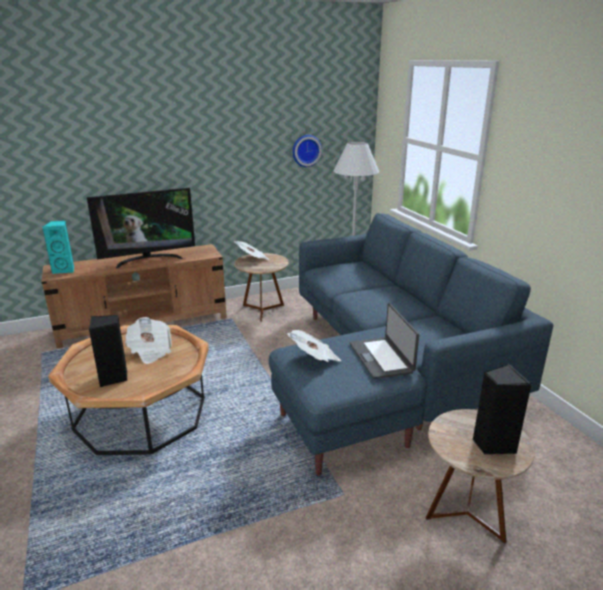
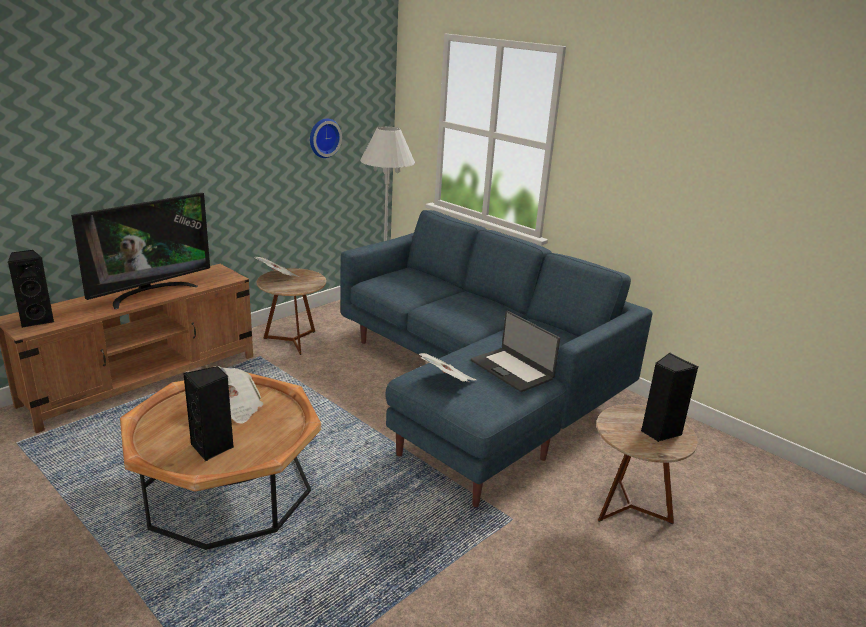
camera: 25 degrees left, 0 degrees up
(65, 270) = (37, 320): turquoise speaker -> black speaker

